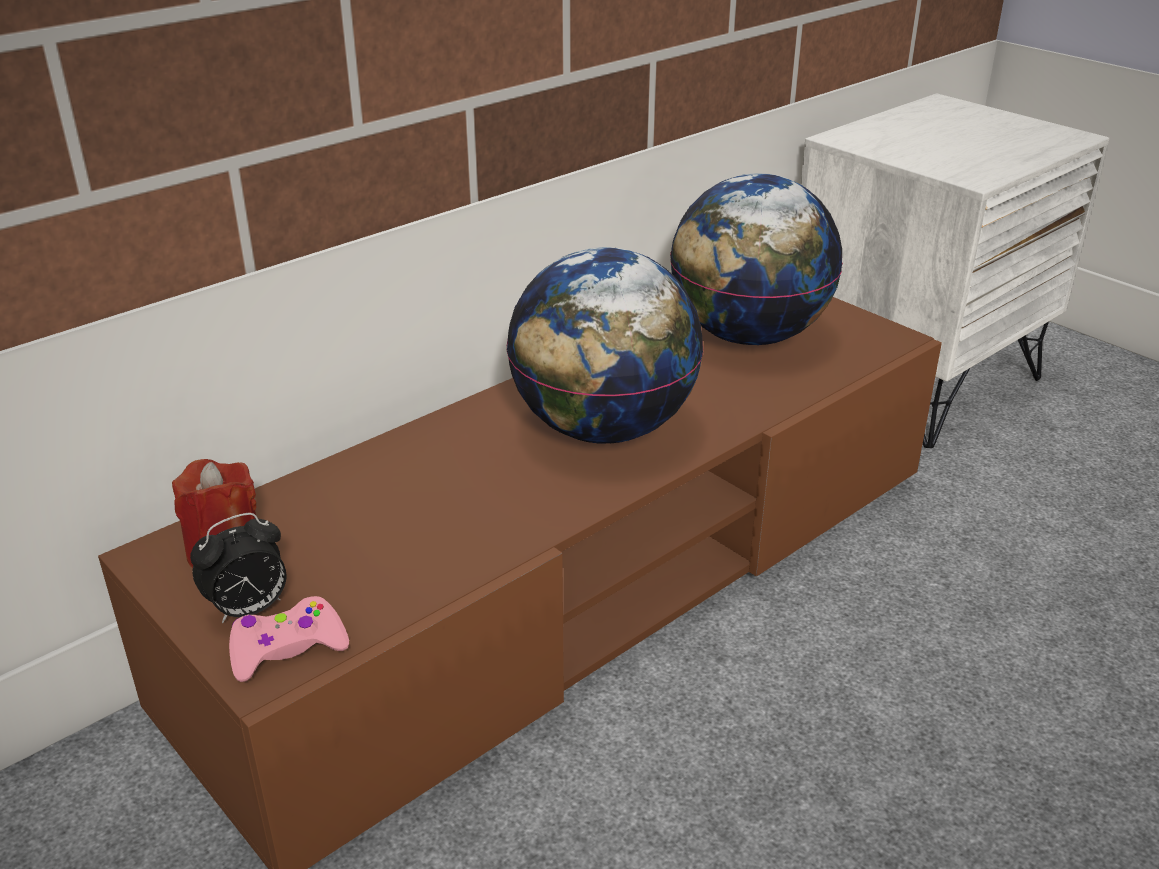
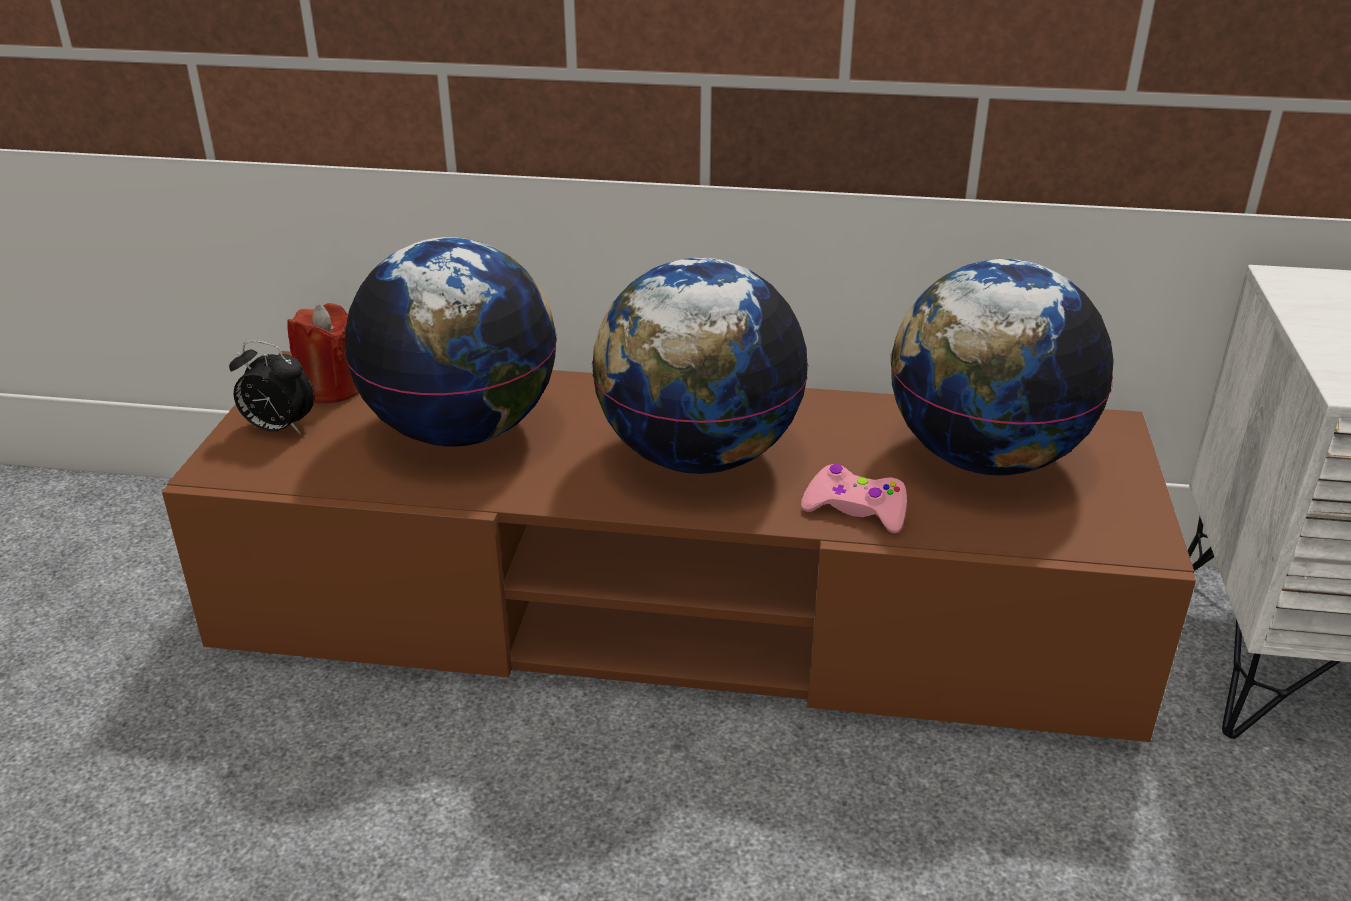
camera: 50 degrees right, 0 degrees up
(287, 649) = (251, 464): pink game controller -> pink game controller (856, 509)
(410, 512) = (462, 430): none -> globe

